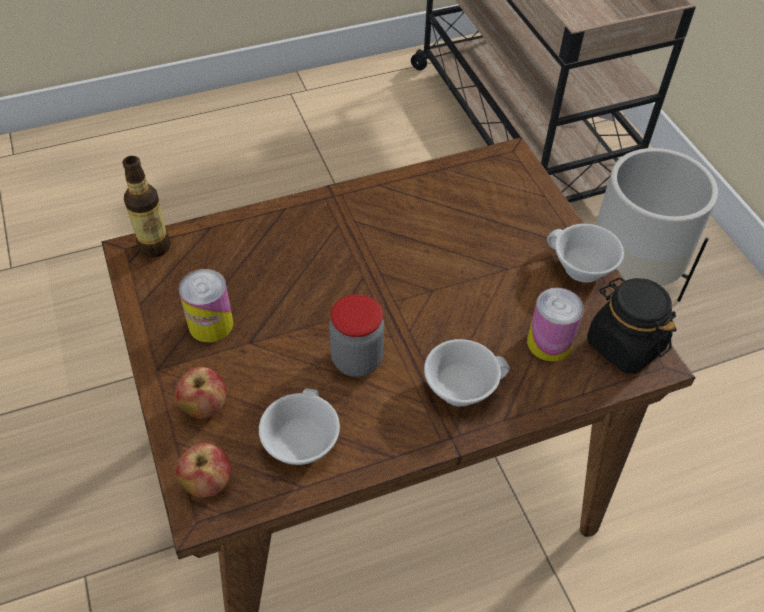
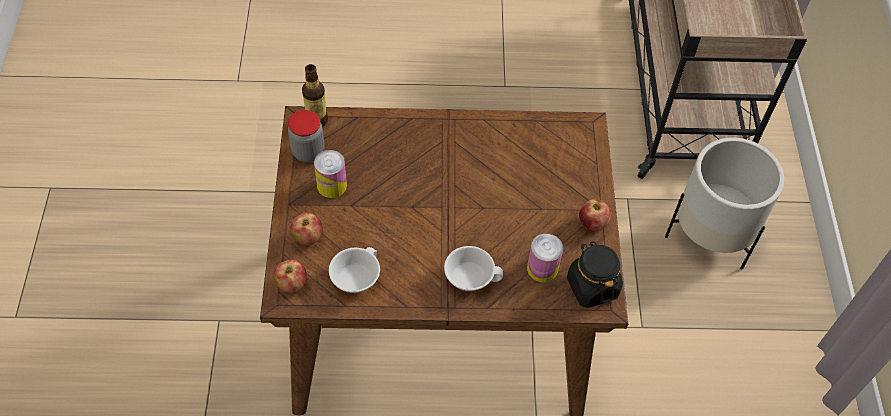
camera: 20 degrees right, 5 degrees up
(357, 359) = (412, 238): jar -> jar (308, 151)
(580, 268) = (592, 224): white cup -> apple

